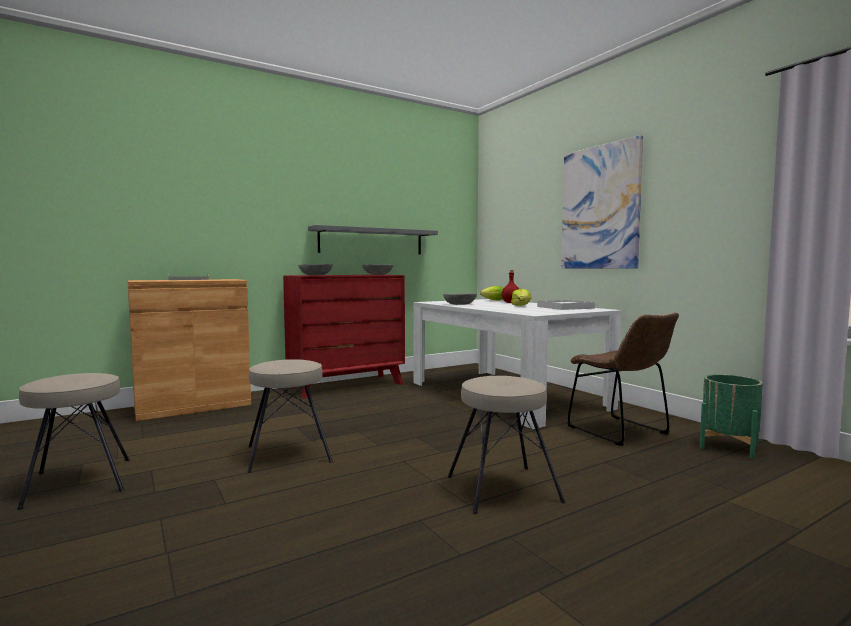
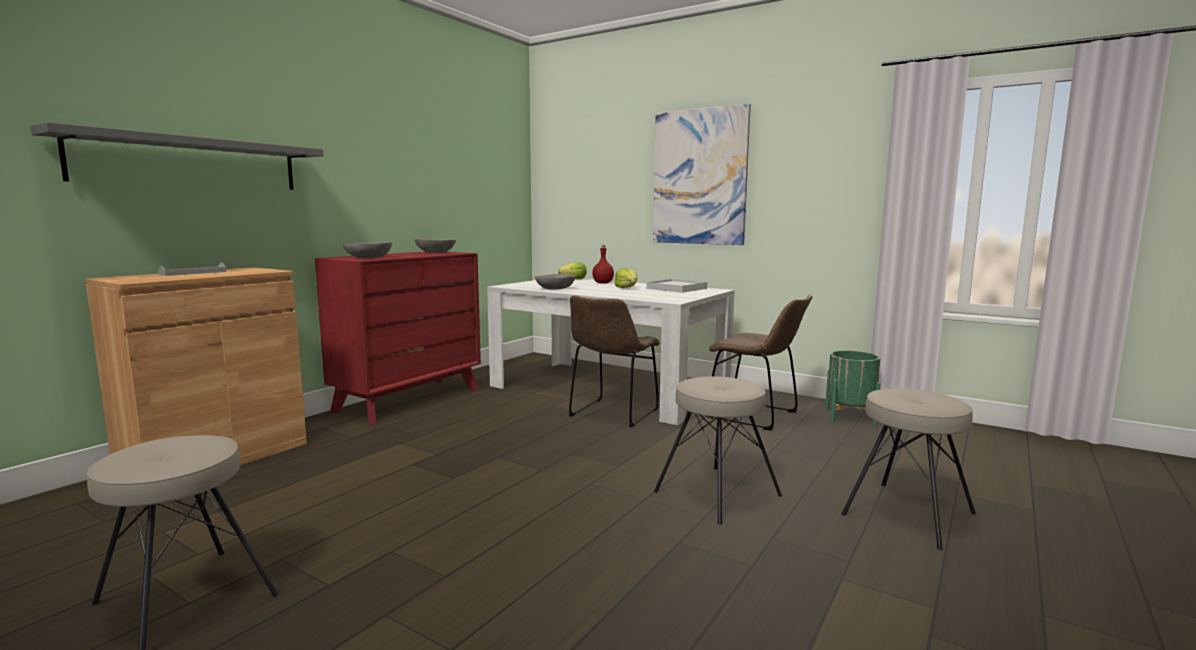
camera: 25 degrees left, 5 degrees up
(288, 453) = (446, 500): beige stool -> beige stool (907, 513)
(372, 241) = (420, 207): grey shelf -> grey shelf (191, 163)
(485, 413) = (612, 414): none -> brown chair

